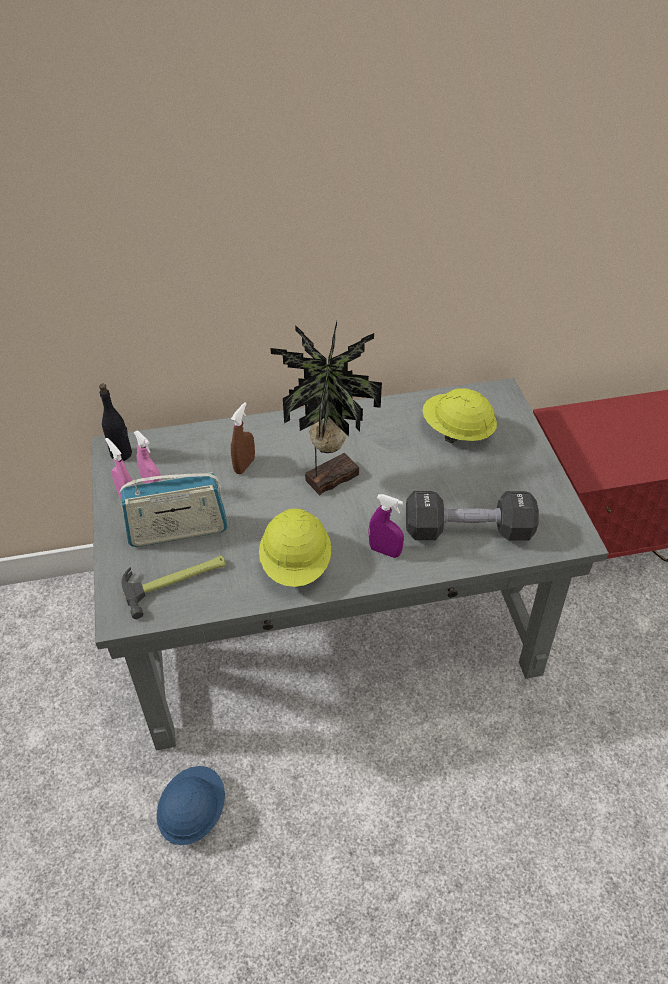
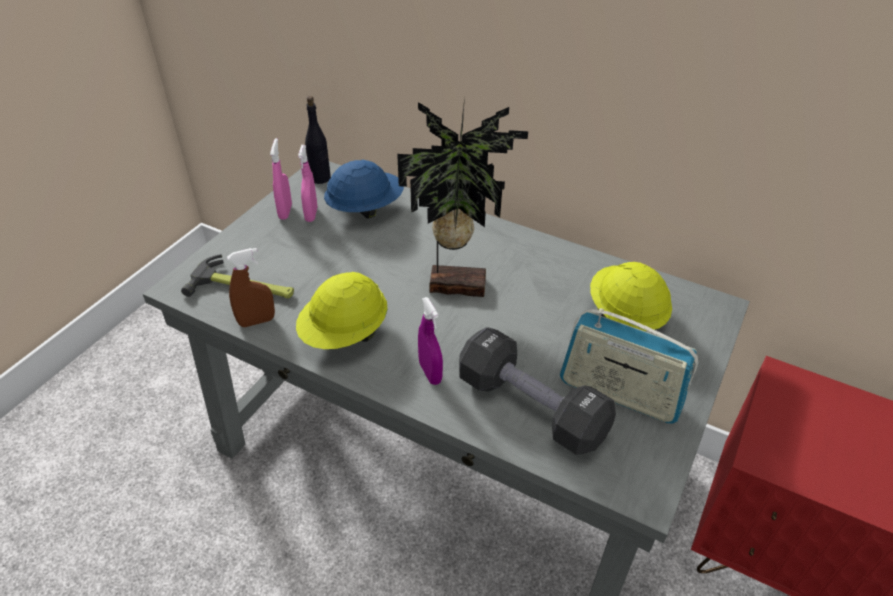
camera: 40 degrees right, 5 degrees down
(178, 531) = (290, 253): radio -> radio (619, 393)
(193, 812) = (192, 517): blue hard hat -> blue hard hat (365, 208)
(244, 465) = (398, 235): brown spray bottle -> brown spray bottle (257, 321)

